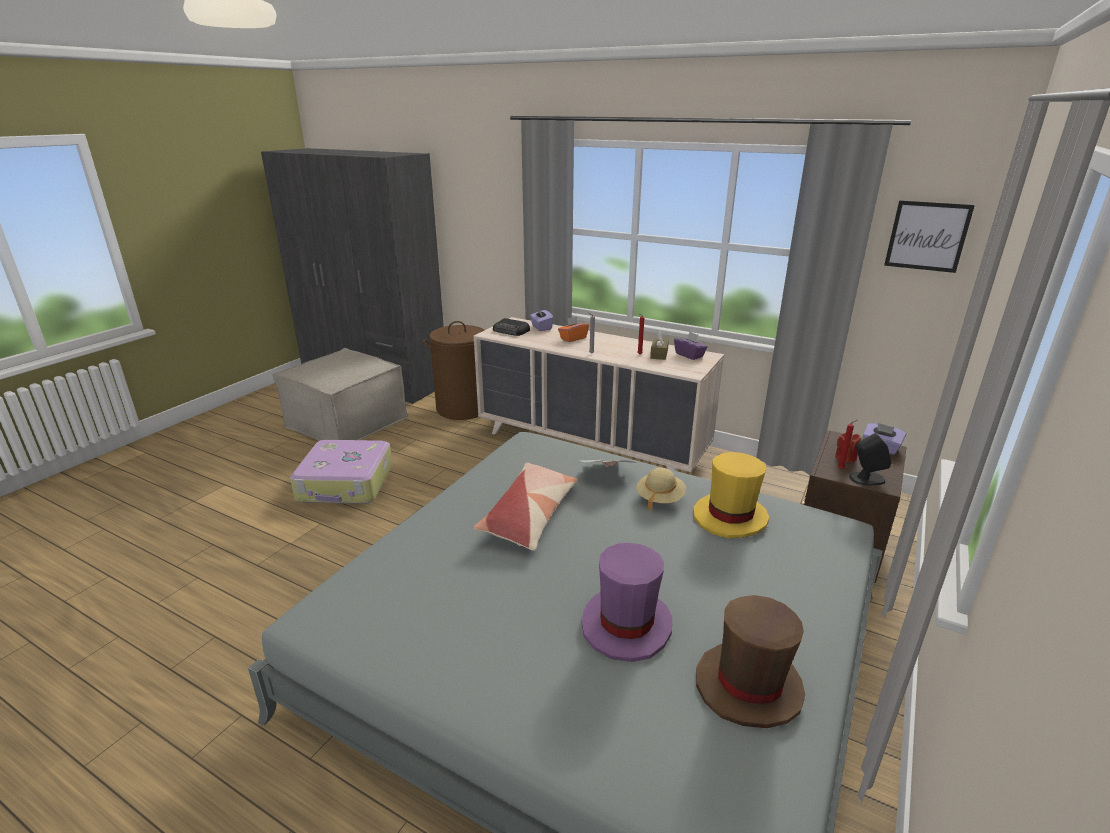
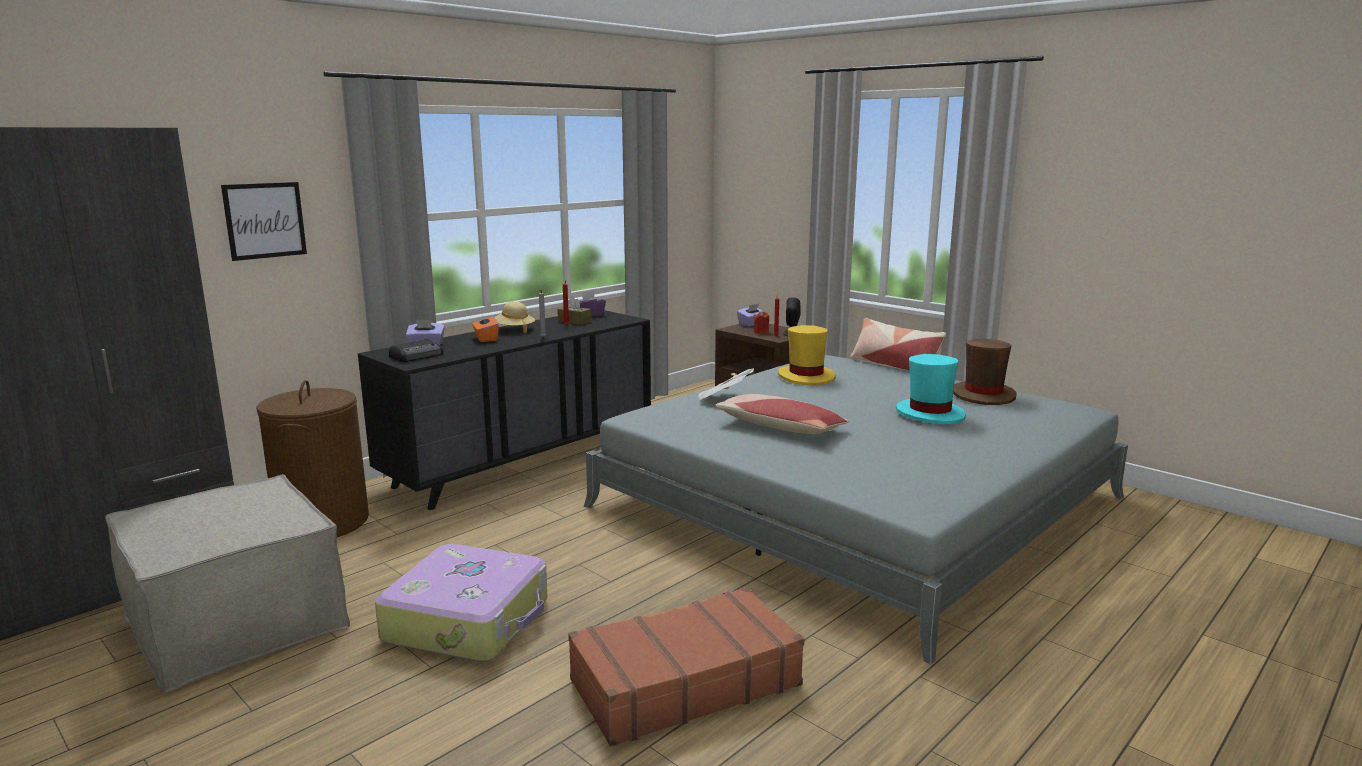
camera: 75 degrees left, 10 degrees down
(261, 580) = (684, 682): none -> brown suitcase
(591, 445) = (523, 462): beige dresser -> black dresser
(626, 625) = (930, 414): purple hat -> turquoise hat
(660, 498) = (772, 388): beige hat -> beige hat (514, 330)
(860, 590) = (894, 366): none -> pillow
(927, 236) = (684, 174): picture -> picture (265, 220)

